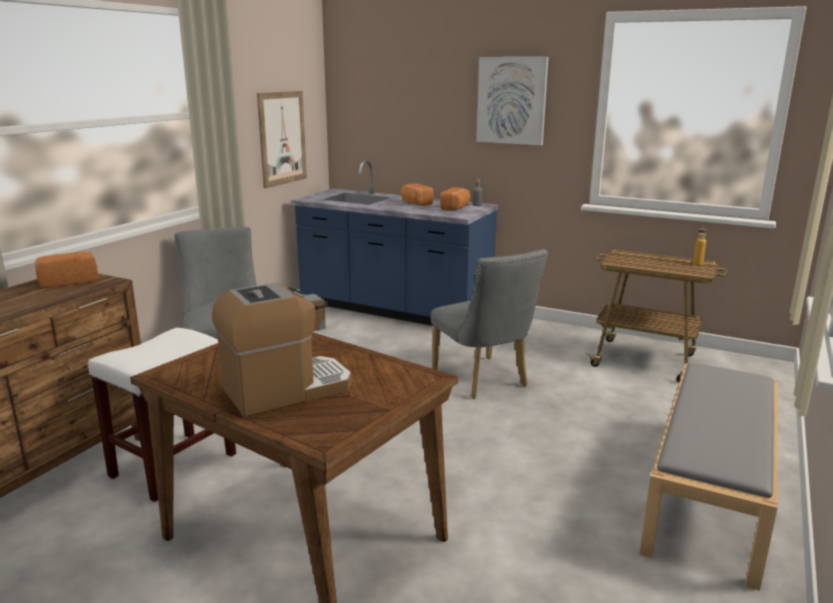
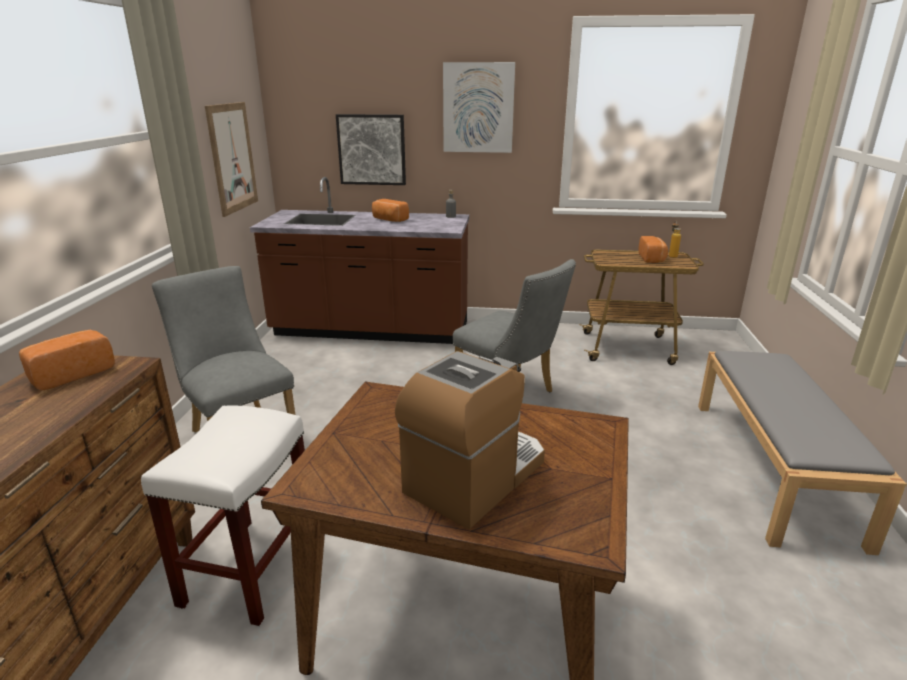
camera: 20 degrees left, 5 degrees up
(393, 310) = (371, 331): blue counter -> brown counter
(413, 137) = (372, 149): none -> picture
(456, 208) = (435, 221): bread -> bread (652, 258)

